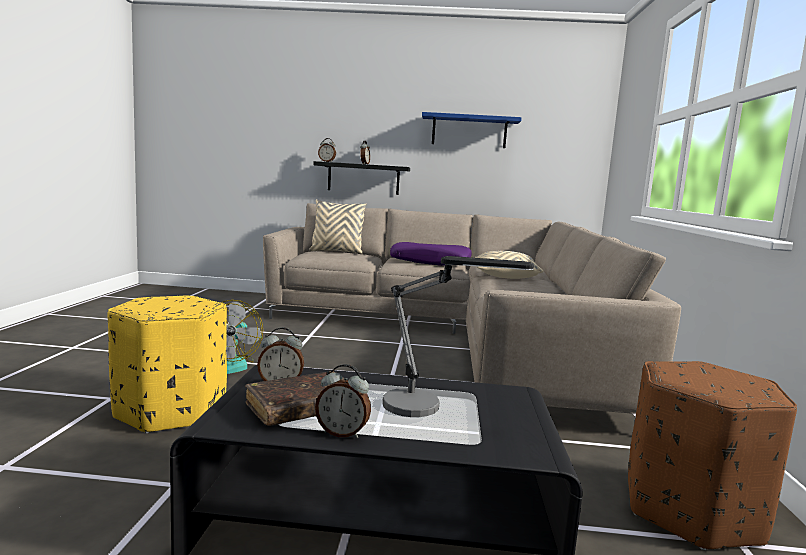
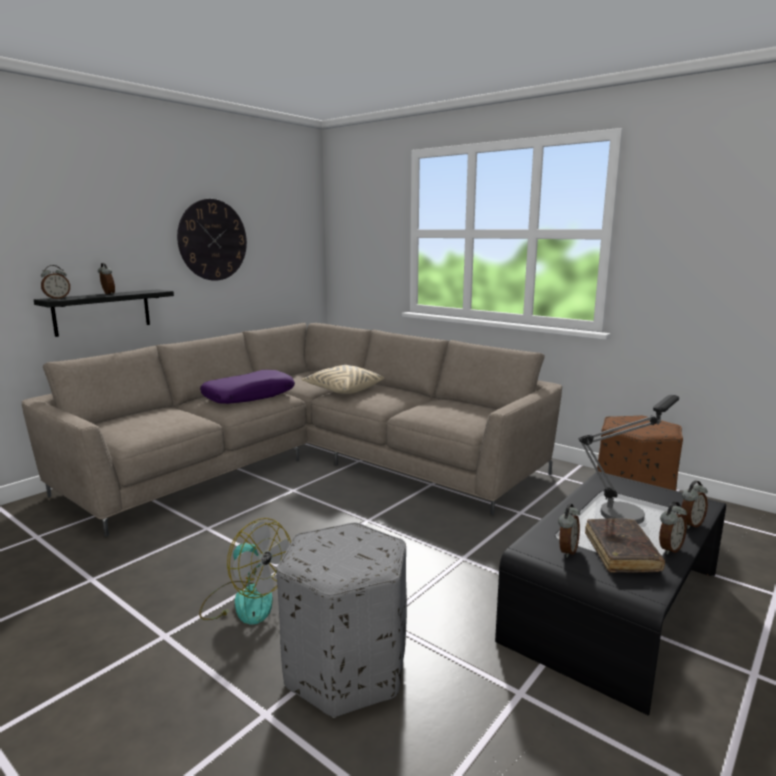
camera: 55 degrees left, 5 degrees up
(170, 410) = (345, 669): yellow ottoman -> grey ottoman
(336, 252) = (127, 417): beige pillow -> none
(439, 445) = (690, 524): none -> alarm clock
(469, 131) = (212, 240): blue shelf -> wall clock

